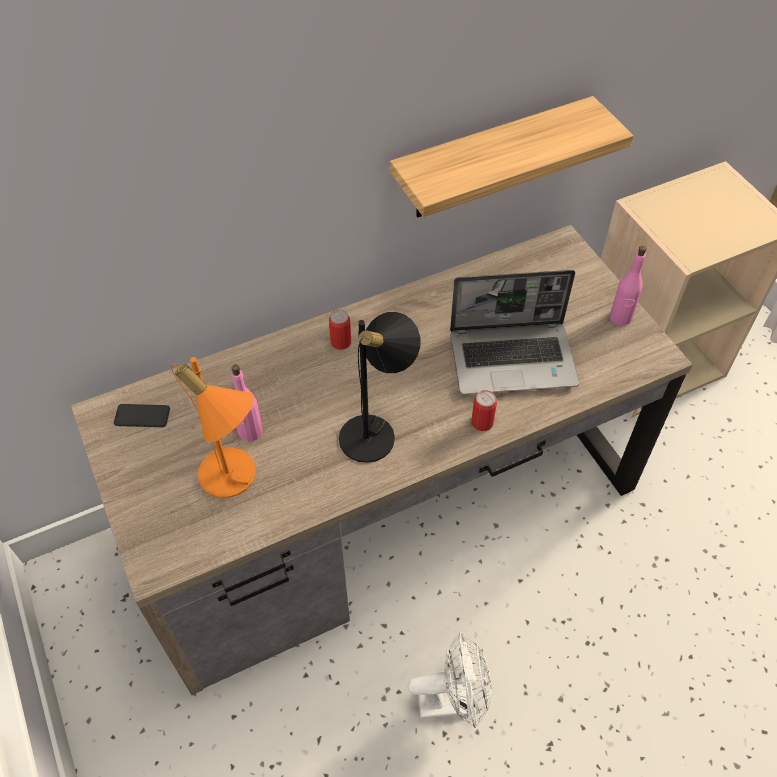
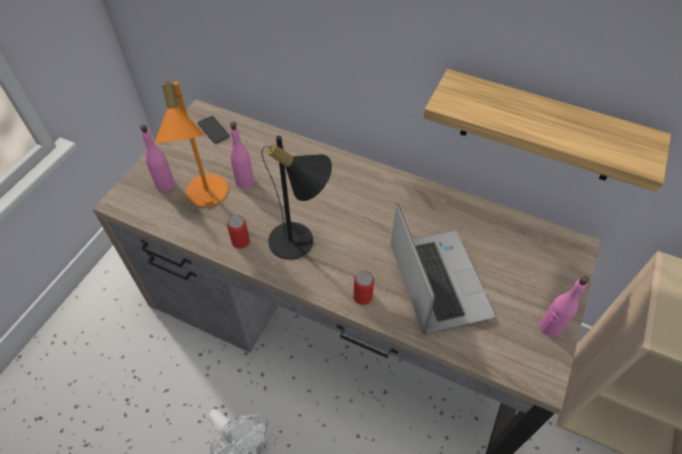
camera: 50 degrees right, 0 degrees up
(176, 507) = (165, 184): none -> pink bottle
(341, 342) = (352, 179): can -> can (240, 241)
(513, 358) = (436, 281): laptop -> laptop turned 150 degrees counterclockwise

